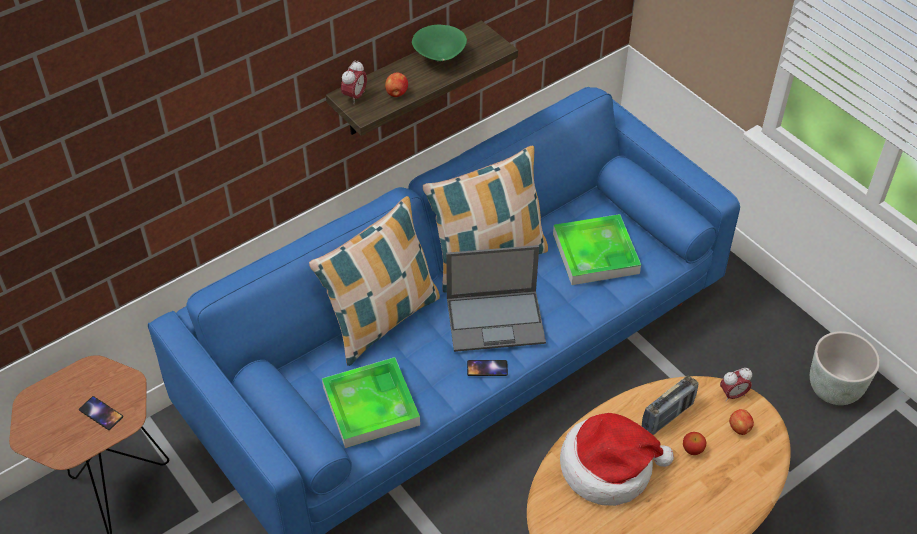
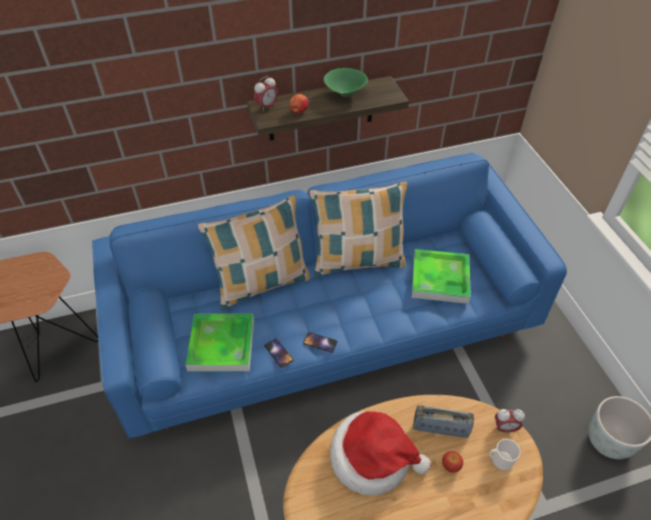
camera: 20 degrees right, 0 degrees up
(101, 413) = (27, 293): phone -> phone (278, 353)
(496, 320) = (343, 308): laptop -> none
(667, 416) = (440, 429): radio -> radio turned 150 degrees counterclockwise
(739, 428) = (499, 460): apple -> mug

